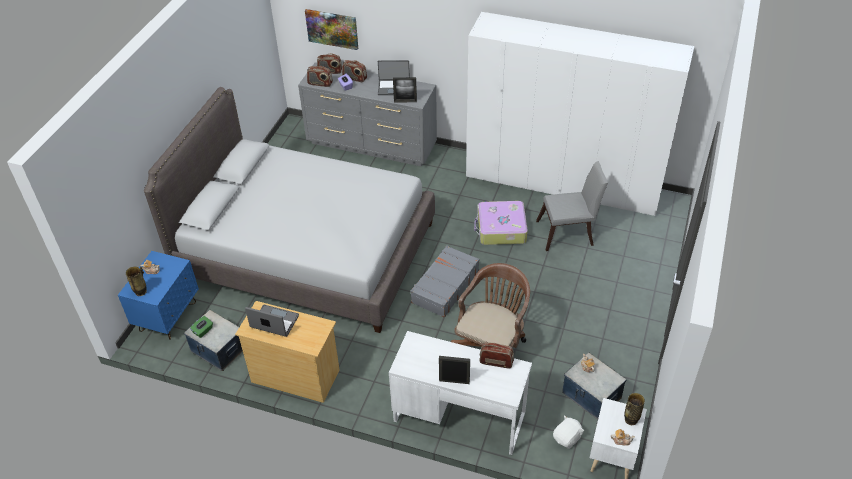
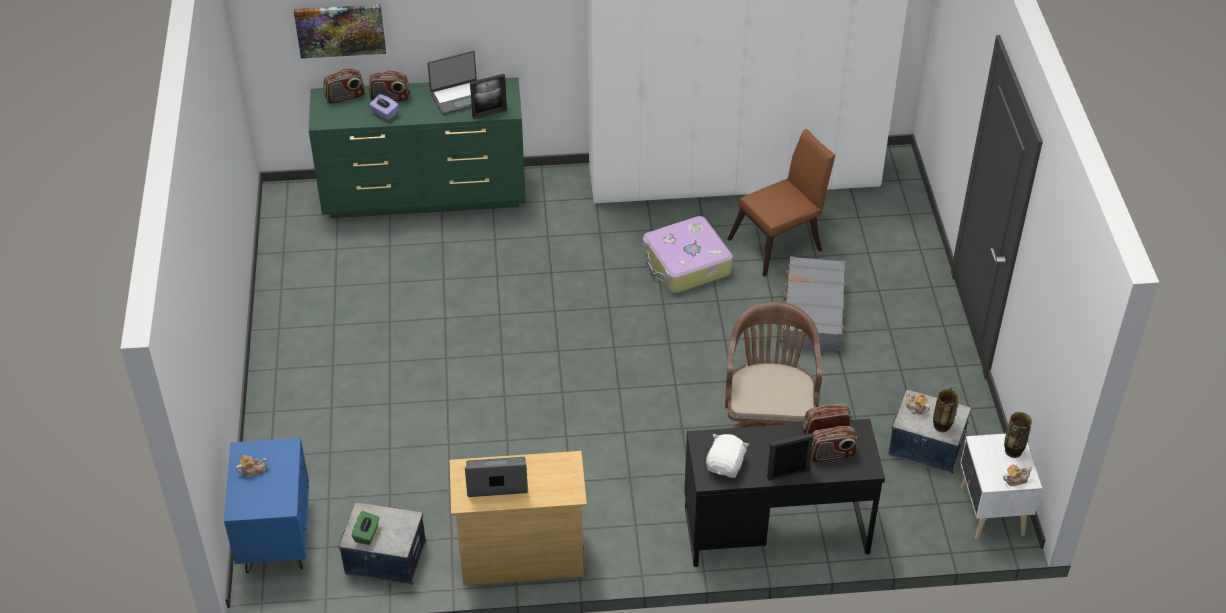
camera: 25 degrees left, 0 degrees up
(141, 292) = (258, 505): vase -> vase (941, 426)
(307, 251) = (426, 379): grey bed -> none
(320, 84) = (342, 120): radio -> radio (831, 455)
(372, 145) = (425, 195): grey dresser -> green dresser
(444, 287) = (655, 367): grey suitcase -> grey suitcase (812, 313)
(459, 416) = (775, 529): white desk -> black desk
(567, 438) = (926, 509): white plush toy -> white plush toy (725, 465)
(568, 233) = (780, 243): grey chair -> brown chair

